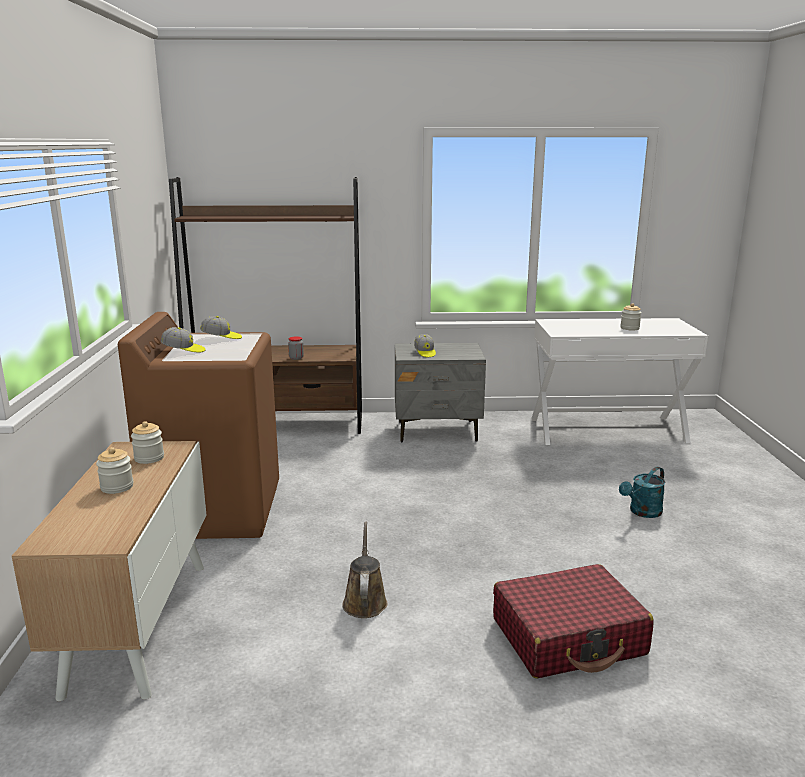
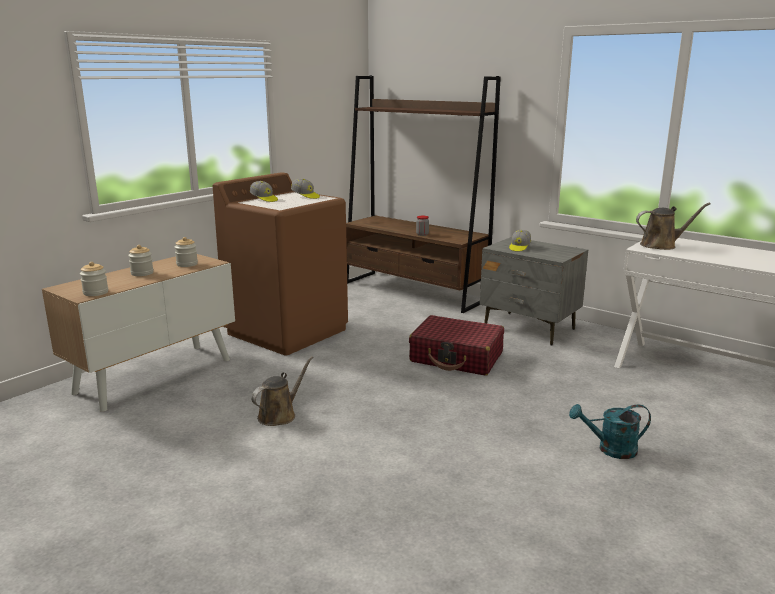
camera: 40 degrees right, 0 degrees up
(564, 328) = (661, 245): none -> brown watering can
(569, 637) = (368, 500): red suitcase -> red suitcase (457, 357)
(629, 328) = (740, 258): jar -> jar (96, 292)

